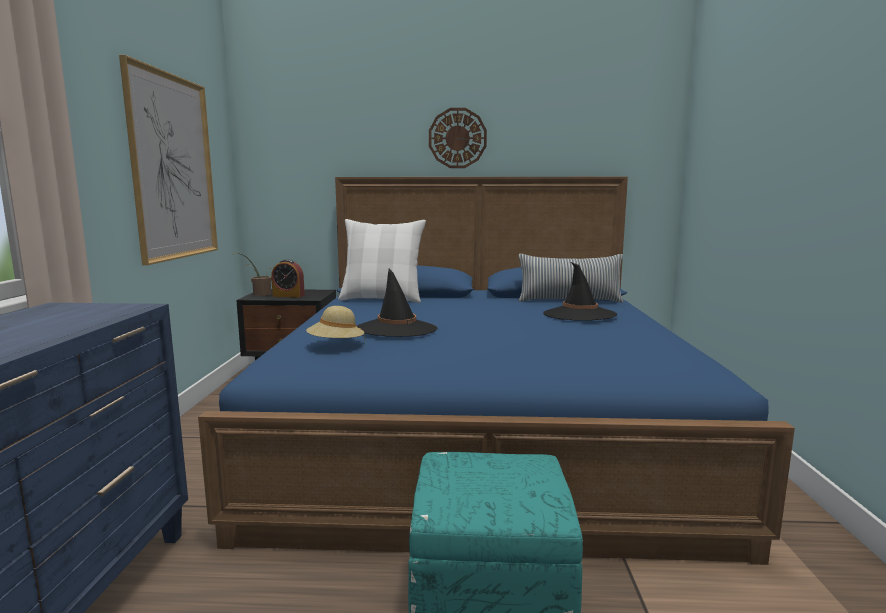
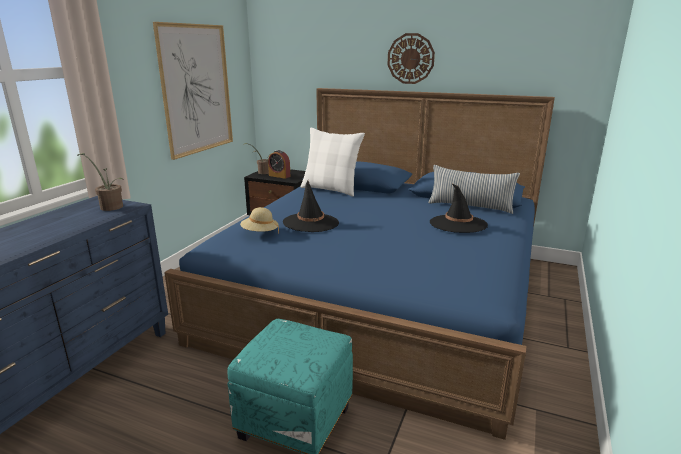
camera: 20 degrees right, 10 degrees up
(92, 310) = (110, 206): none -> potted plant

